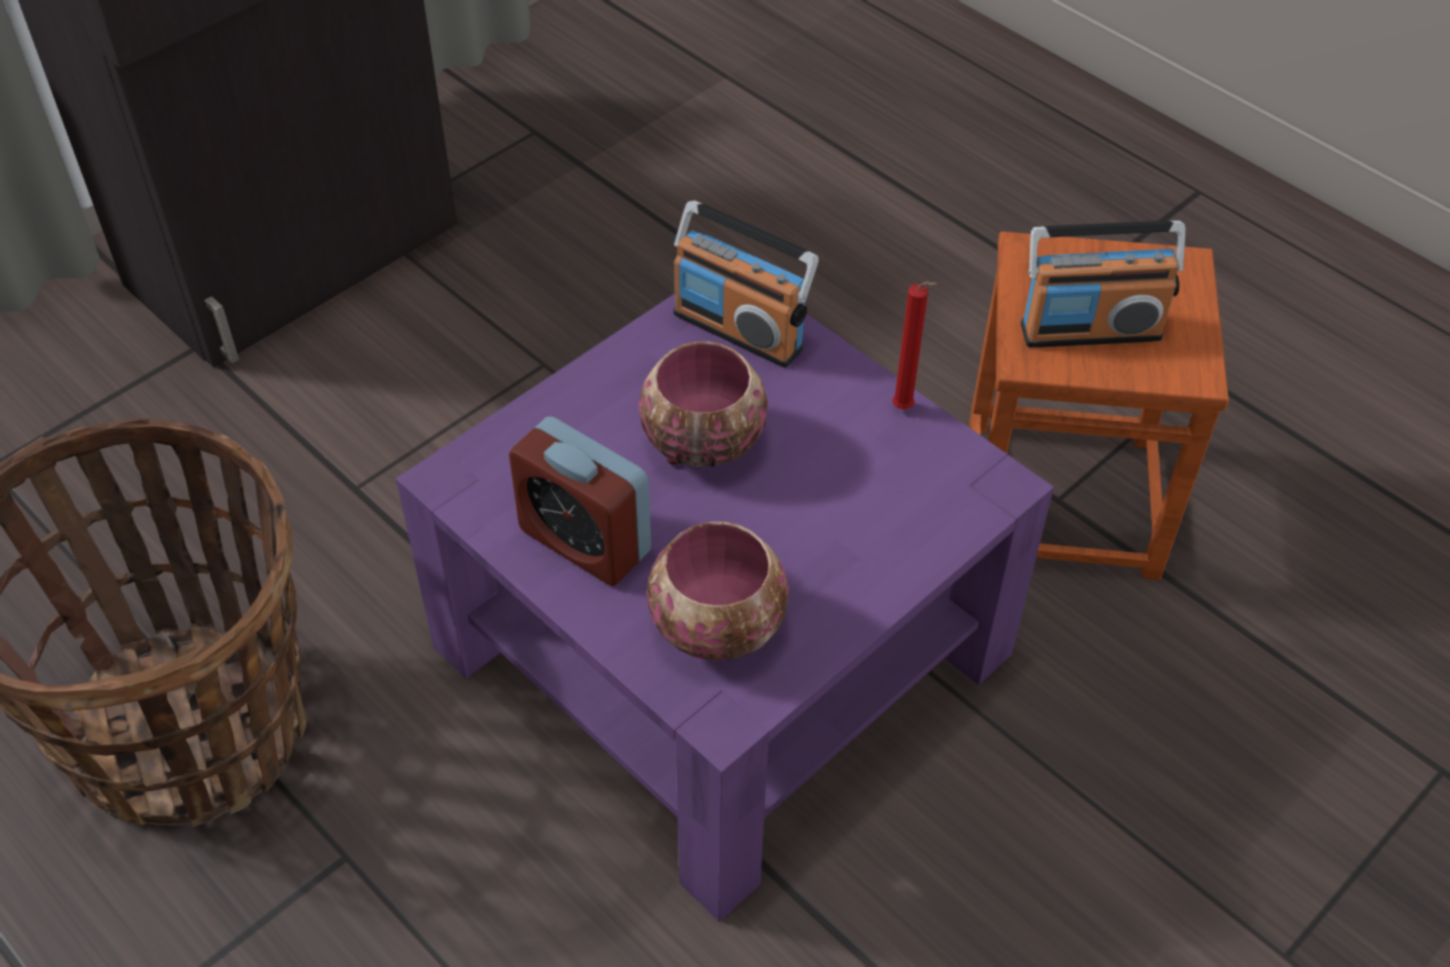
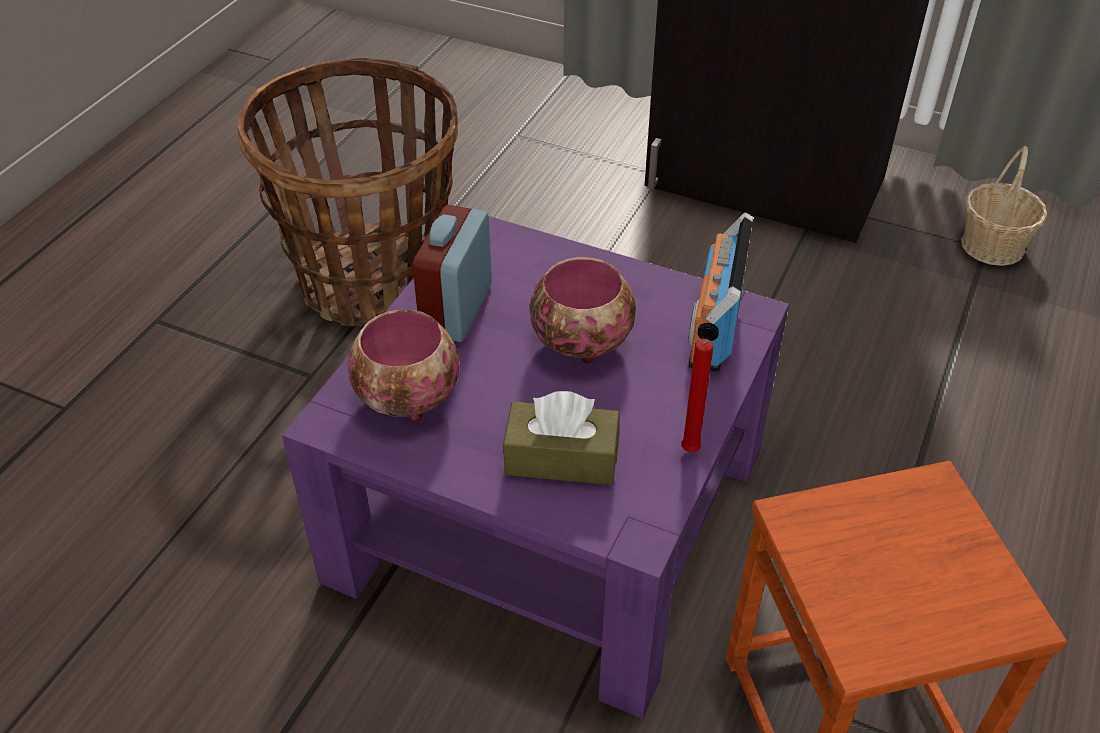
camera: 70 degrees right, 5 degrees down
(534, 124) = (993, 245): none -> basket
(871, 513) = (561, 458): none -> brown tissue box
(1090, 330) = (863, 555): radio -> none

